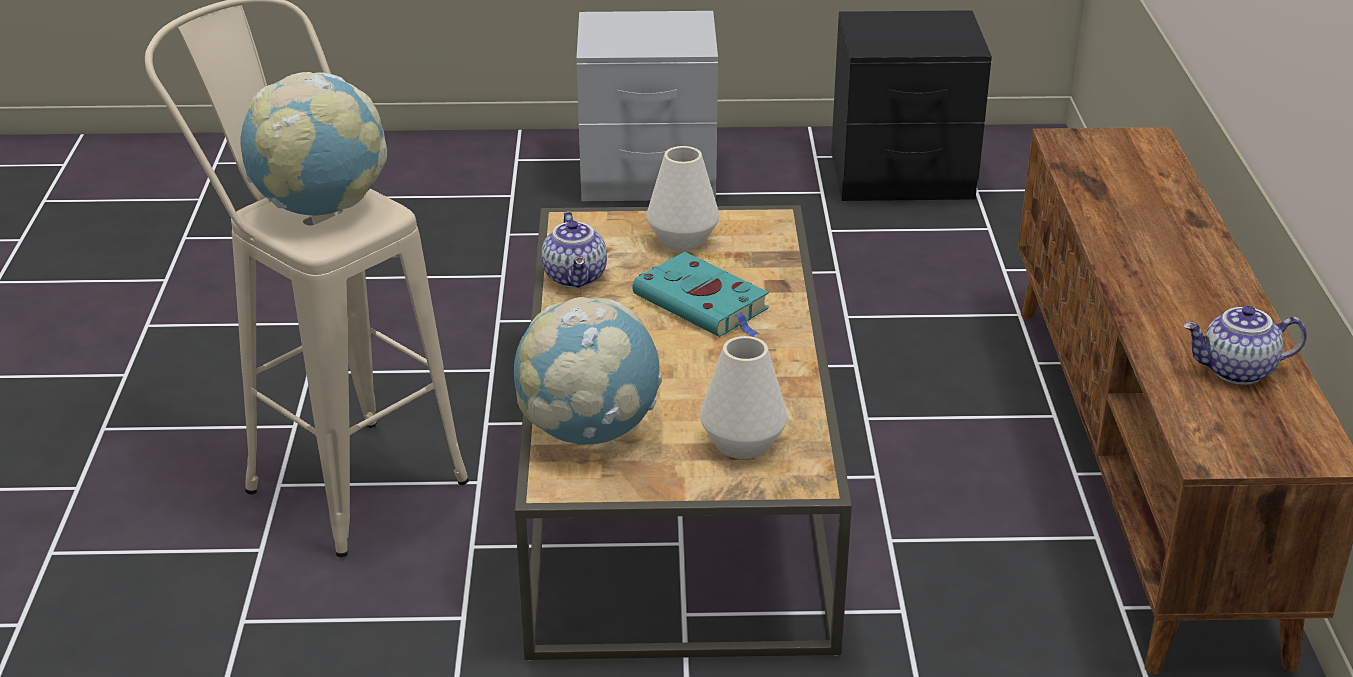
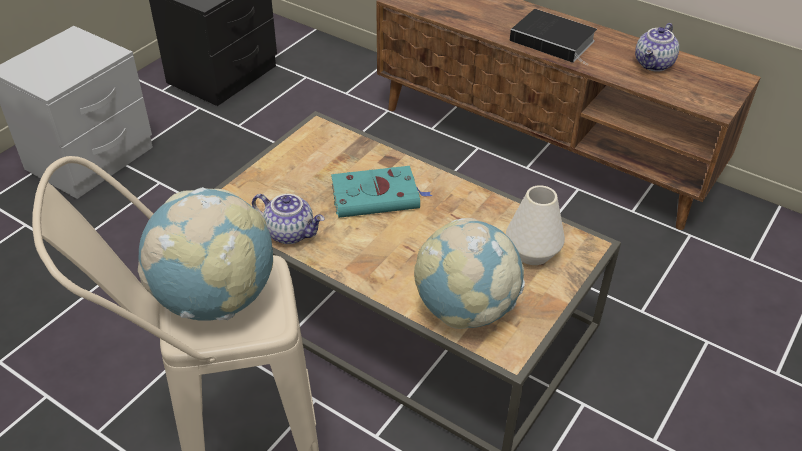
camera: 55 degrees left, 10 degrees up
(682, 239) = (299, 170): white vase -> none
(1158, 276) = (555, 41): none -> book

